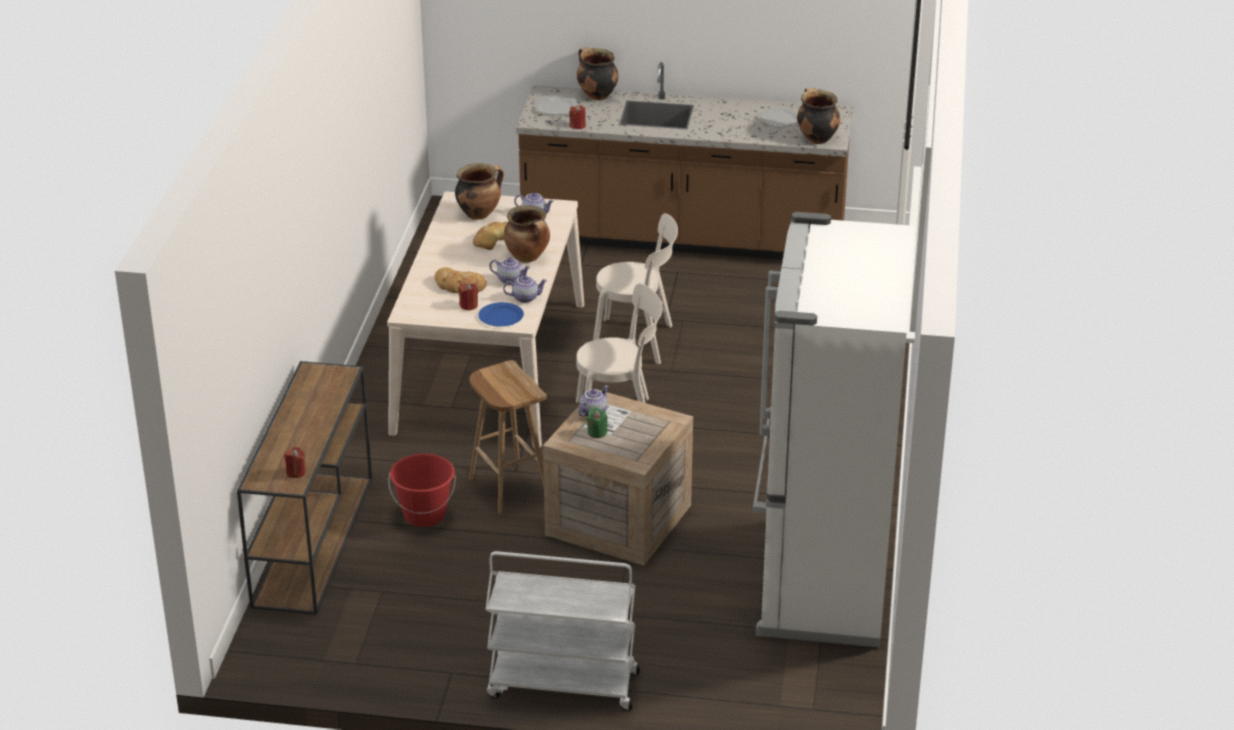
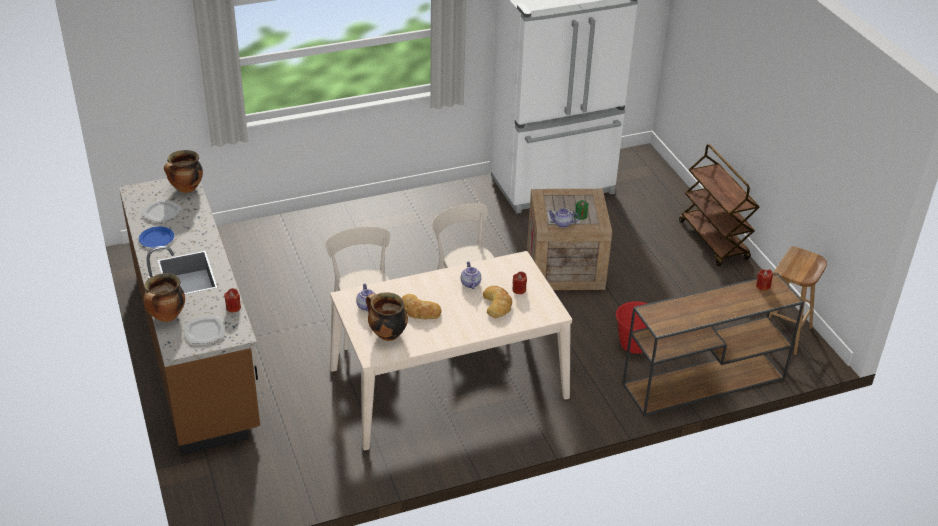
camera: 120 degrees left, 5 degrees up
(501, 316) = (519, 271): blue plate -> blue plate (156, 239)
(507, 487) = (575, 321): brown stool -> brown stool (785, 334)
(525, 298) = (487, 268): teapot -> none
(528, 257) = (432, 286): cooking pot -> none
(562, 685) = (714, 240): white cart -> brown cart

